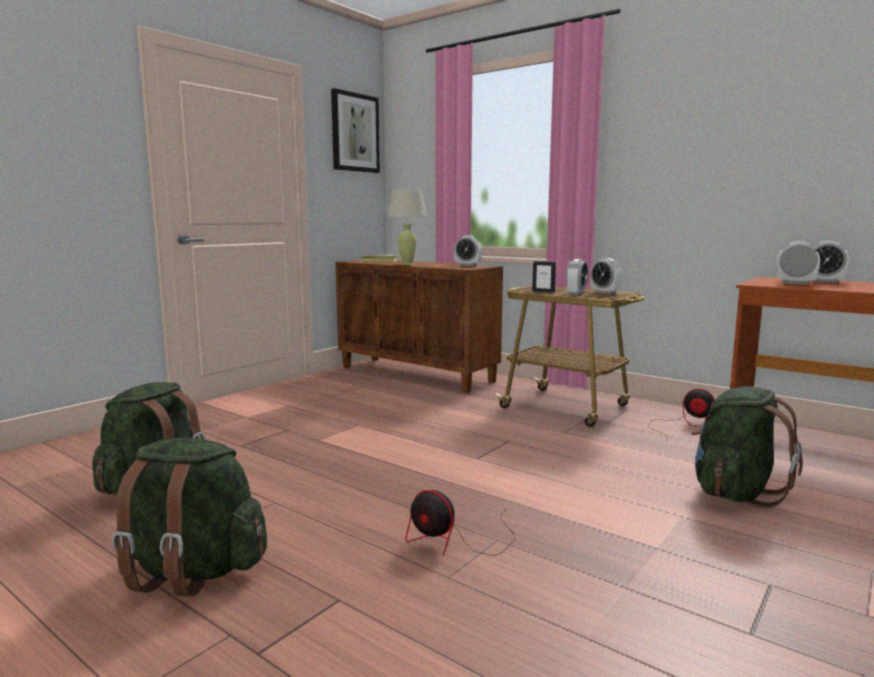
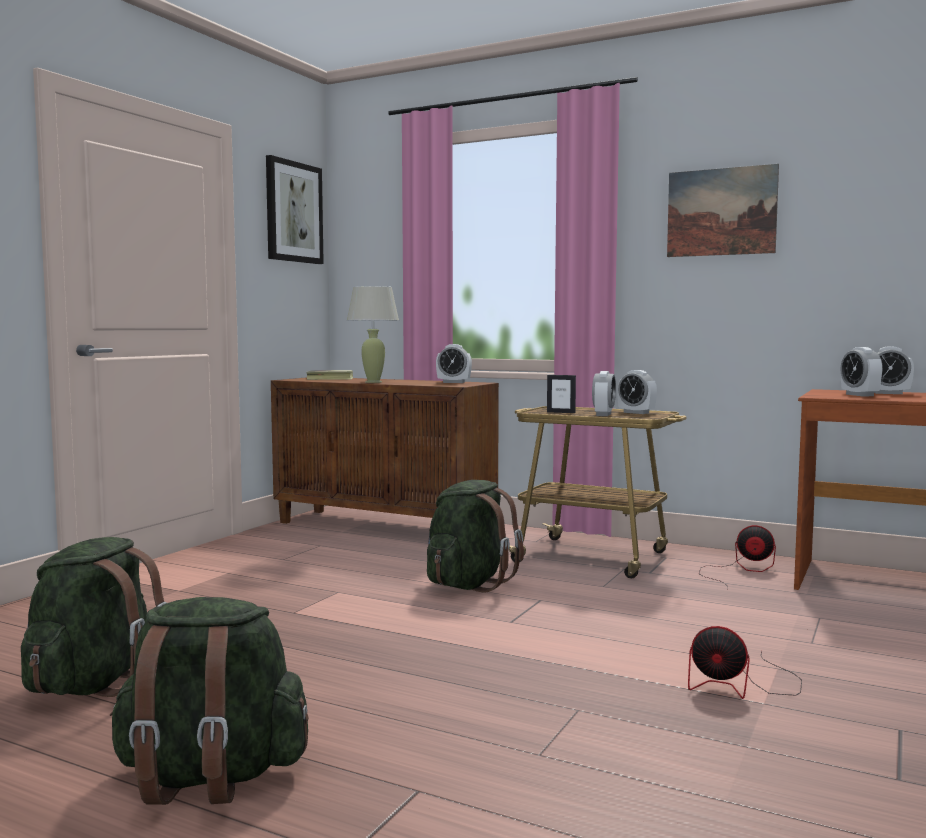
camera: 10 degrees left, 5 degrees down
(456, 540) = (530, 714): fan -> fan (740, 685)
(688, 124) = (721, 212): none -> picture
(735, 492) = (826, 639): green backpack -> green backpack (469, 584)
(795, 283) = (859, 395): alarm clock -> alarm clock turned 120 degrees counterclockwise

